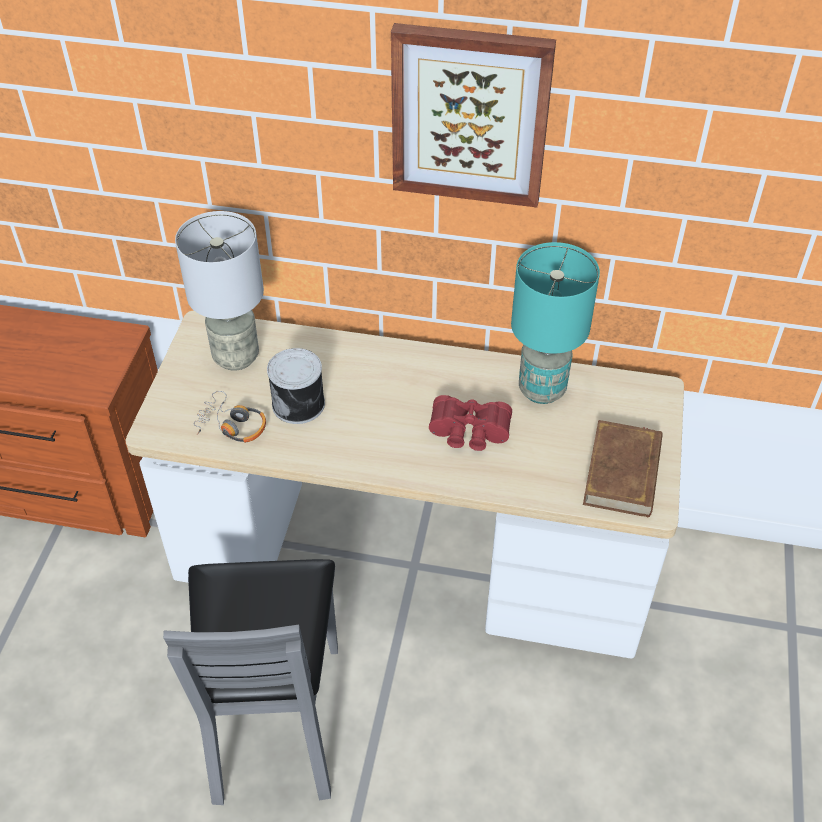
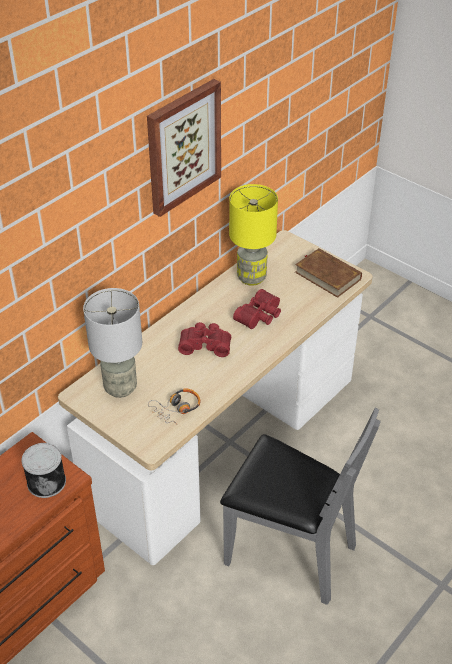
camera: 60 degrees left, 5 degrees down
(300, 403) = (183, 373): can -> can (46, 481)
(369, 400) = (205, 344): none -> red binoculars
(543, 389) = (251, 277): turquoise table lamp -> yellow table lamp

